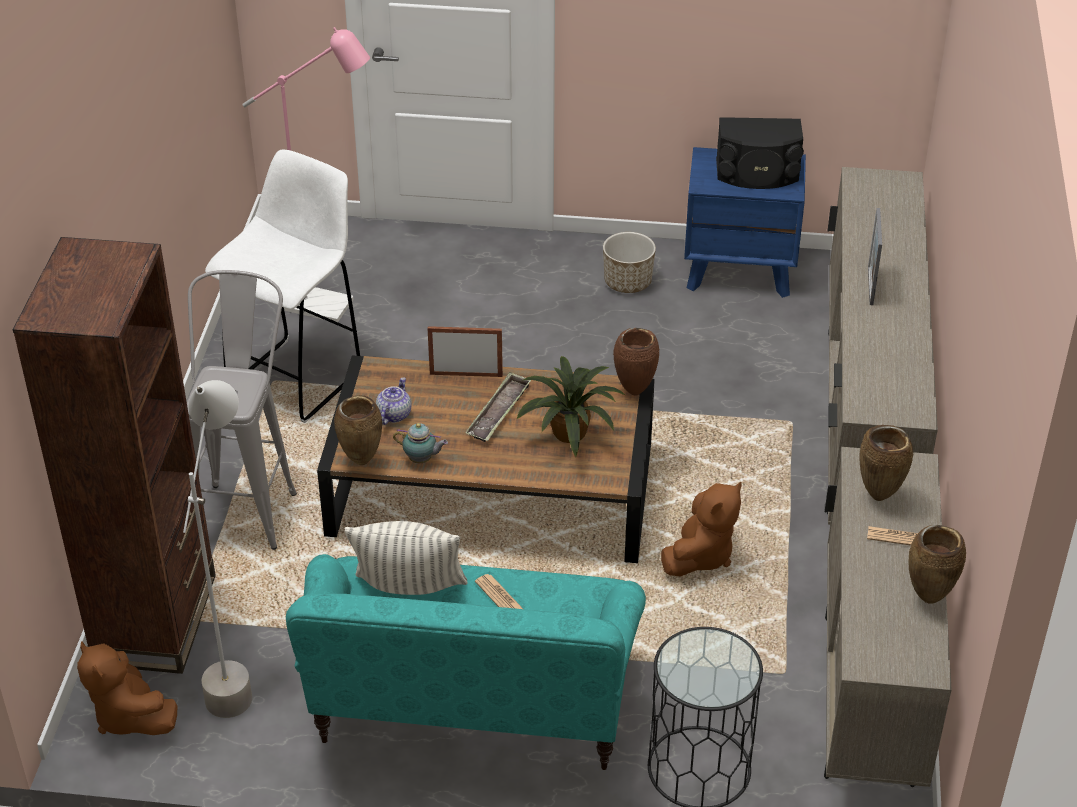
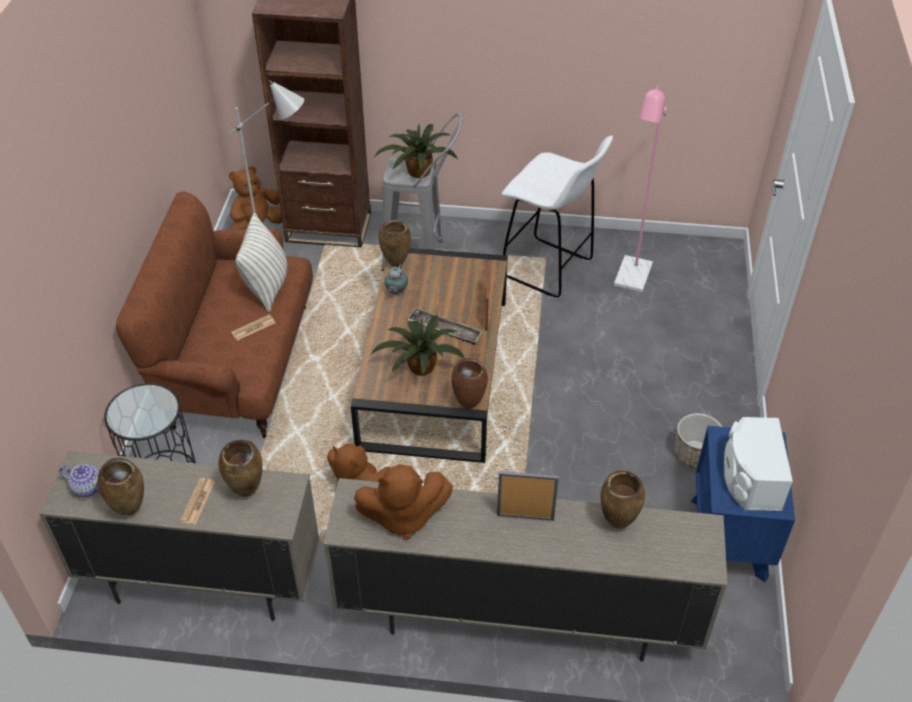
camera: 90 degrees right, 5 degrees up
(235, 382) = (417, 172): none -> potted plant
(393, 414) = (443, 277): teapot -> teapot (88, 487)
(472, 706) = (237, 365): turquoise sofa -> brown sofa
(757, 173) = (750, 478): black speaker -> white speaker
(867, 229) = (616, 524): none -> brown vase
(888, 370) = (403, 516): none -> brown plush toy

